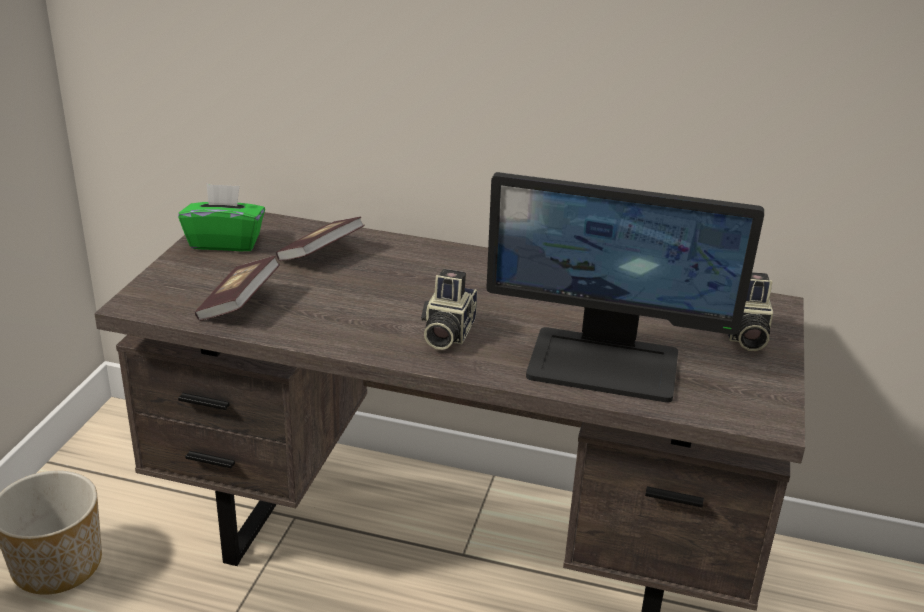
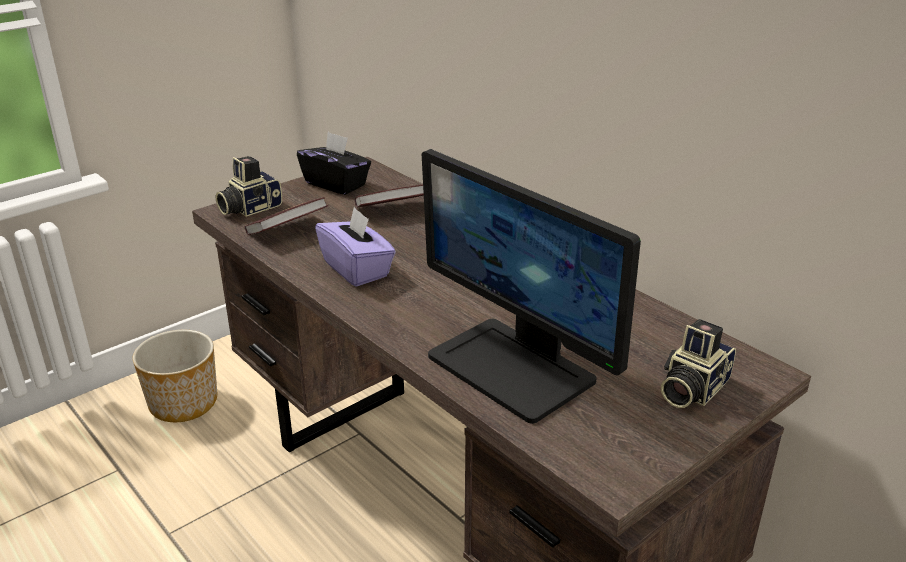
camera: 35 degrees right, 0 degrees up
(225, 242) = (336, 184): green tissue box -> black tissue box
(362, 321) = (357, 269): none -> purple tissue box
(446, 333) = (409, 298): camera -> camera (249, 208)

